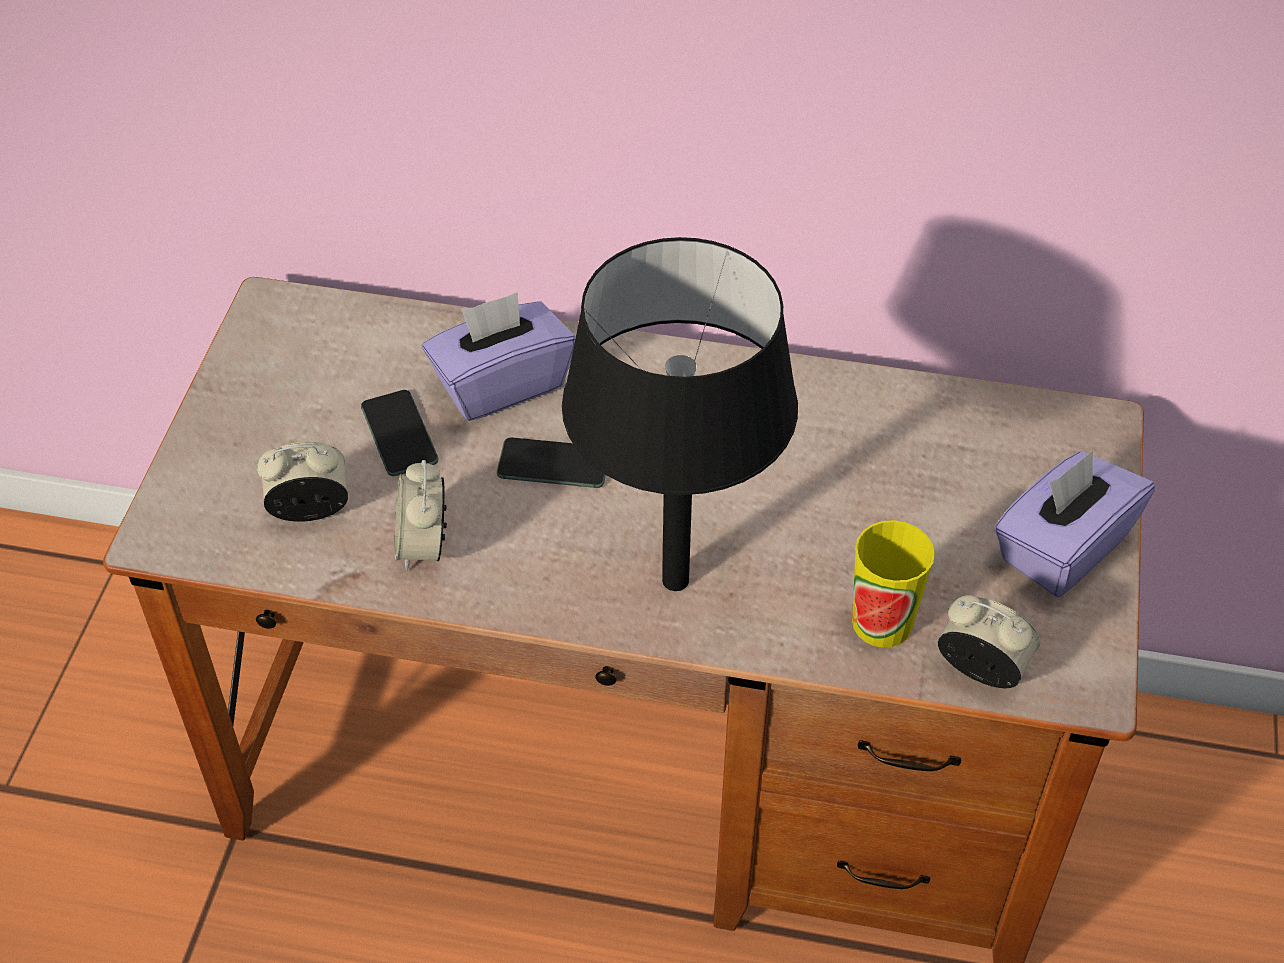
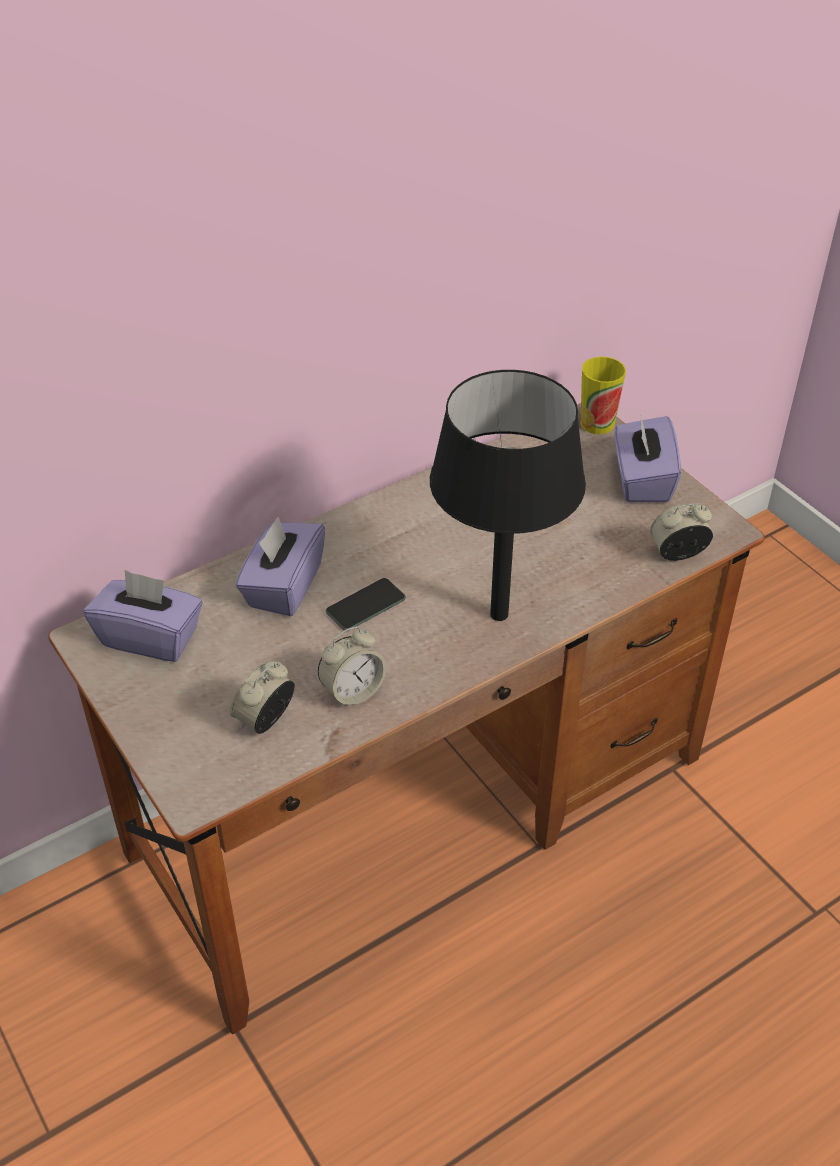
camera: 45 degrees left, 5 degrees down
(320, 346) = (150, 637): none -> purple tissue box
(399, 434) = (261, 648): phone -> none
(423, 546) = (352, 691): alarm clock -> alarm clock turned 75 degrees counterclockwise
(882, 622) = (612, 565): cup -> cup (597, 423)

